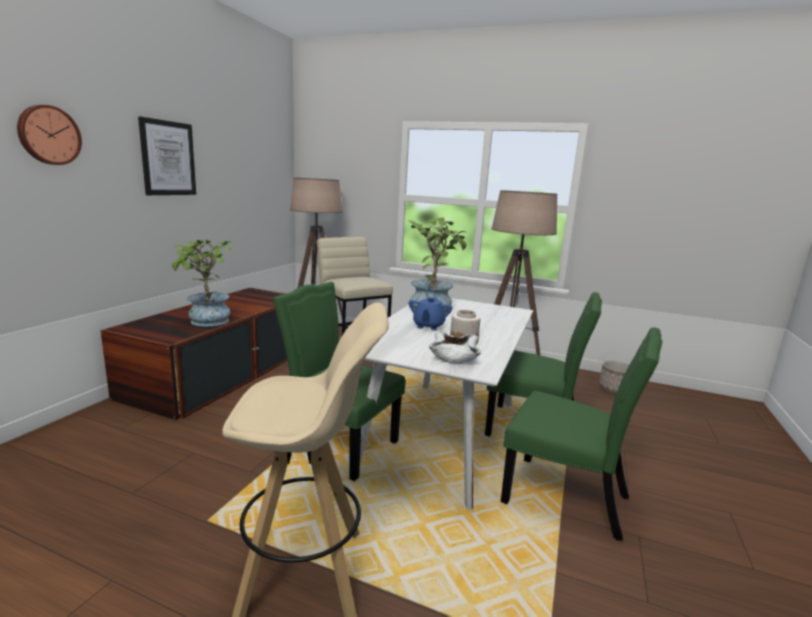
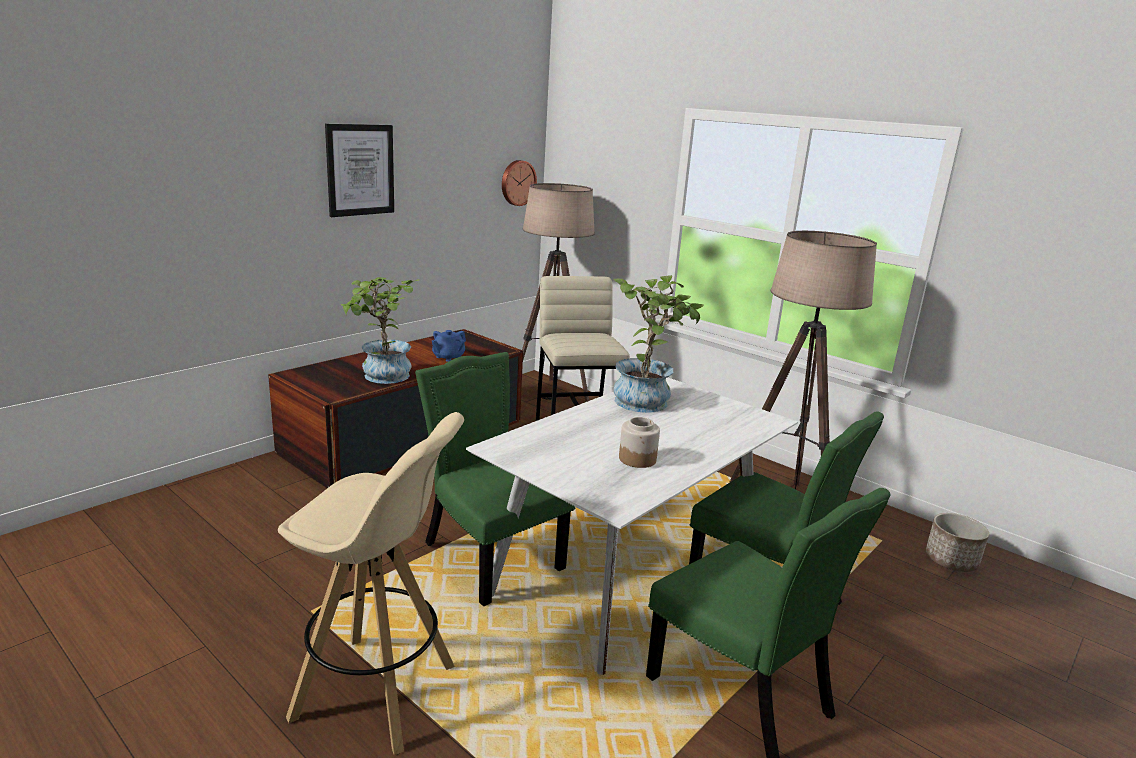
camera: 20 degrees right, 5 degrees up
(48, 135) = (222, 158): wall clock -> wall clock (517, 182)
(428, 326) = (612, 428): blue teapot -> blue teapot (448, 357)
(454, 357) = (602, 480): white bowl -> none

